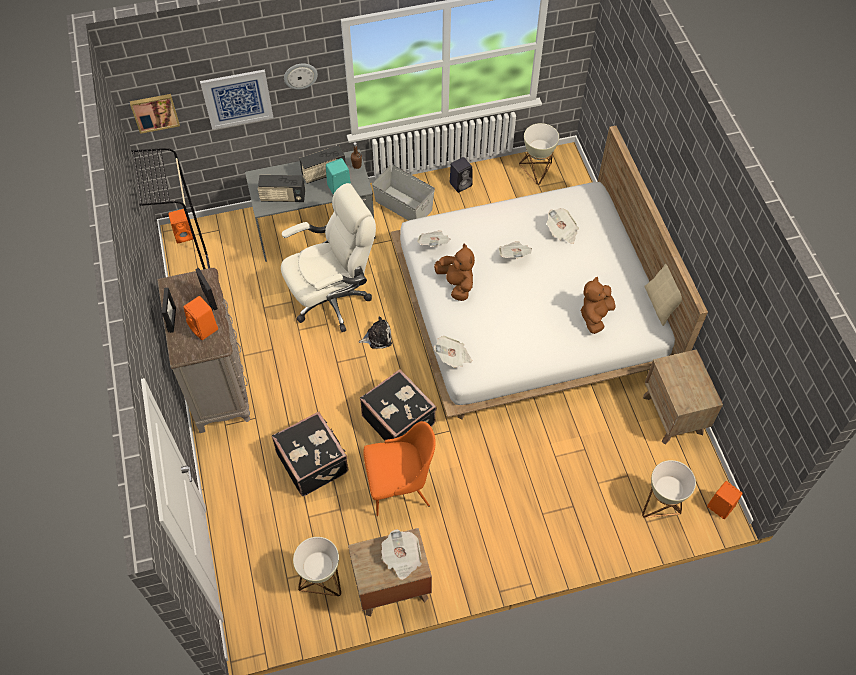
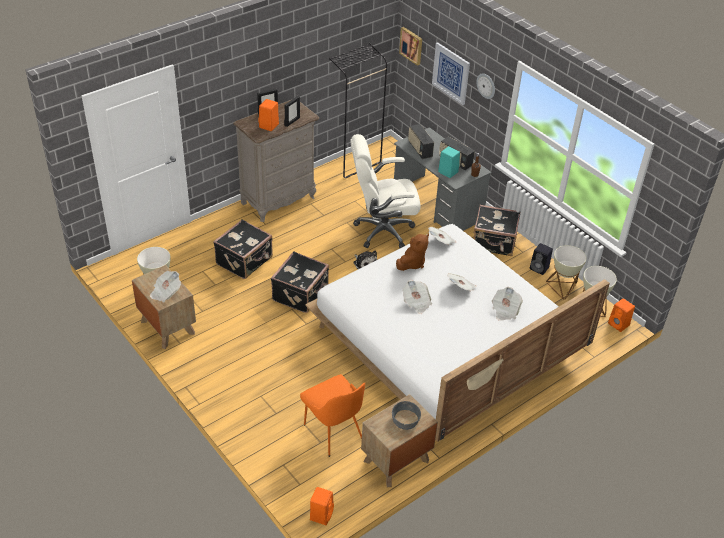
camera: 65 degrees right, 15 degrees down
(185, 235) = (389, 148): orange speaker -> orange speaker (619, 324)
(333, 300) = (382, 231): white office chair -> white office chair turned 135 degrees clockwise
(399, 489) = (244, 310): orange chair -> orange chair (334, 432)
(403, 205) = (494, 242): grey storage box -> black suitcase
(453, 357) = (344, 279): newspaper -> newspaper (416, 303)
(595, 316) = (433, 350): brown plush toy -> none
(661, 505) = (303, 471): planter -> planter (561, 288)
(685, 375) = (405, 419): none -> grey bowl

